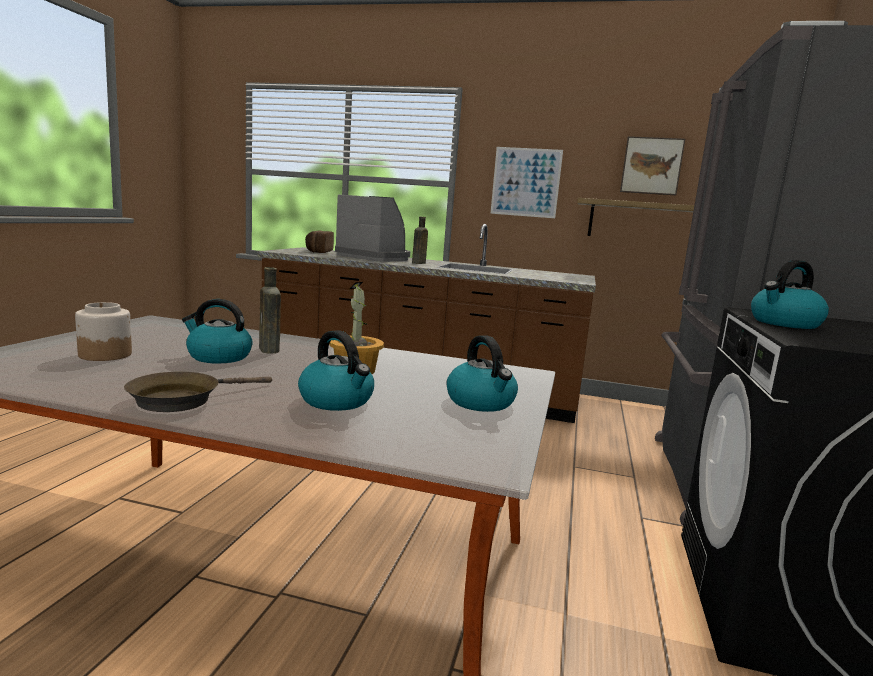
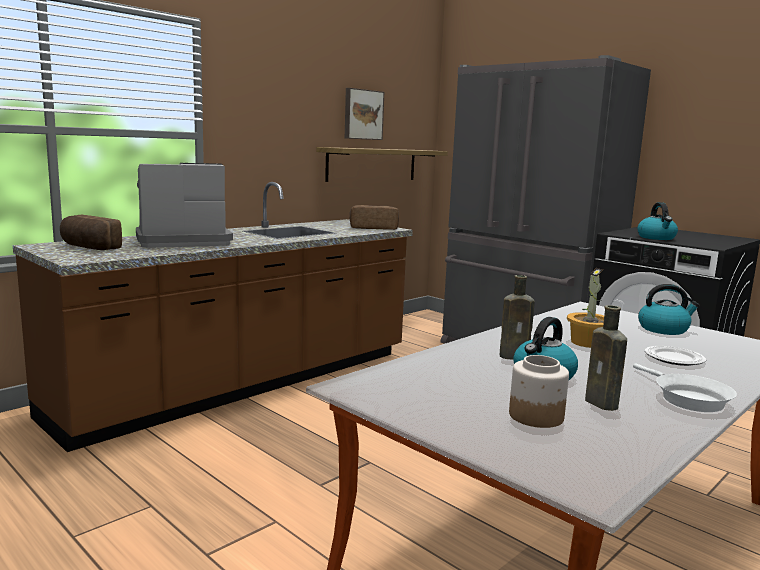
camera: 60 degrees left, 0 degrees up
(182, 399) = (687, 398): brown frying pan -> white frying pan
(337, 401) = (673, 358): kettle -> plate
(418, 263) = (243, 238): brown bottle -> brown bottle (603, 404)
(526, 182) = (272, 131): picture -> none
(565, 279) = (373, 228): none -> bread

